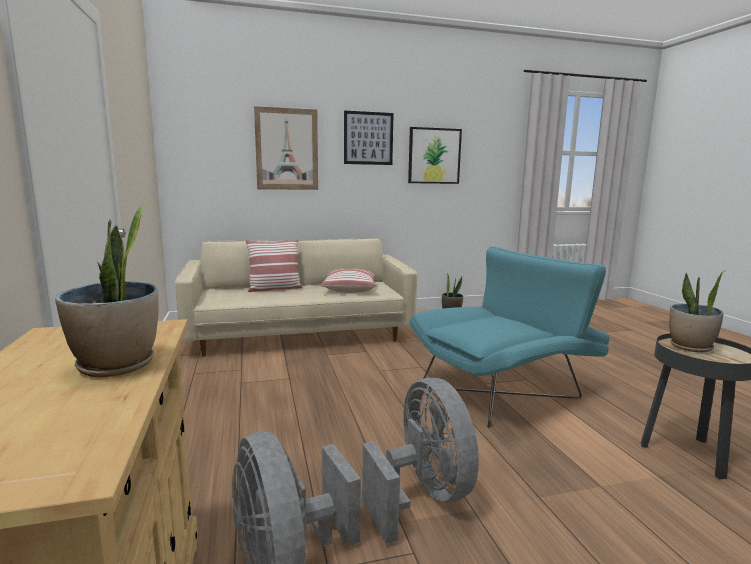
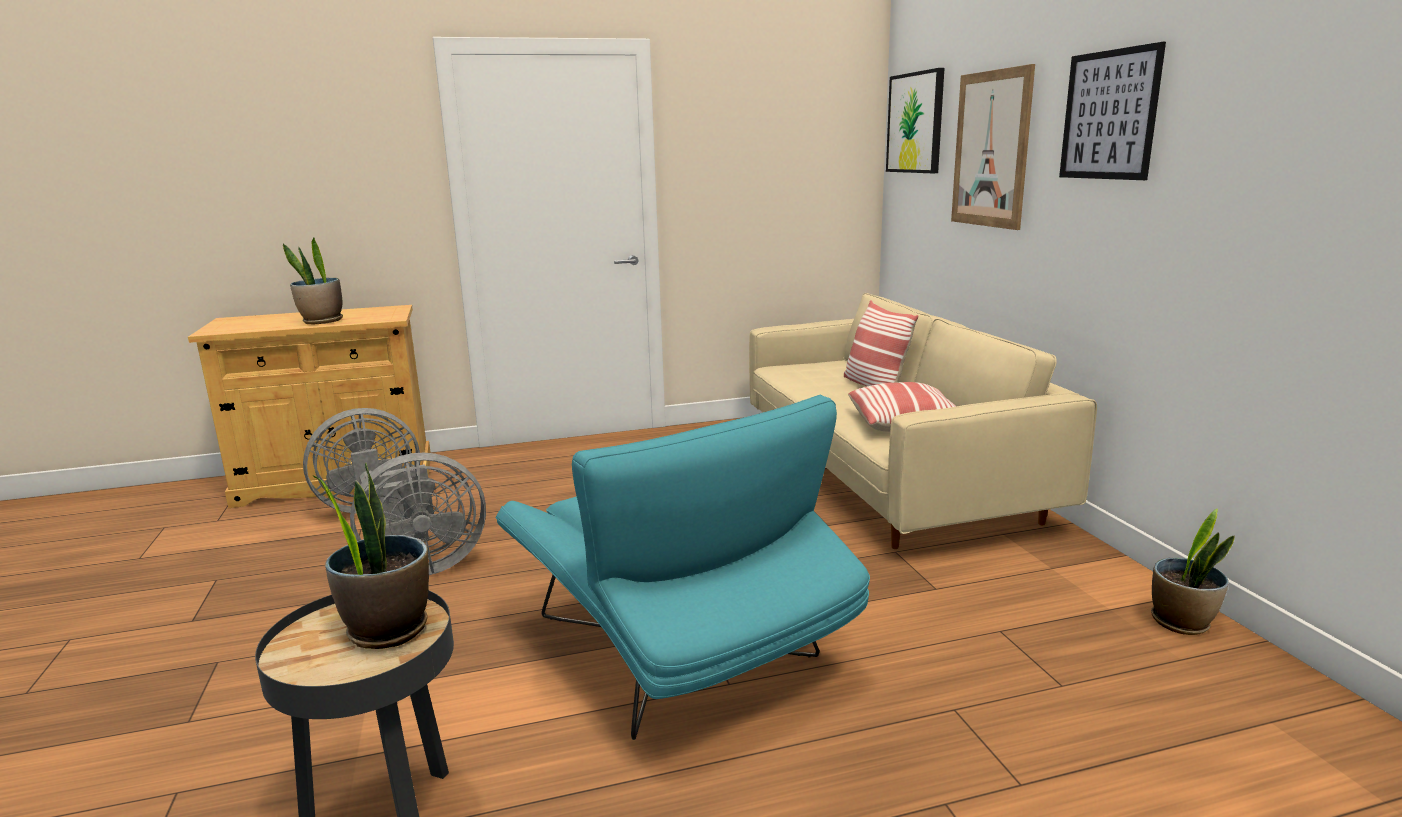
camera: 90 degrees right, 5 degrees up
(434, 156) = (1255, 153): picture -> picture (915, 123)

